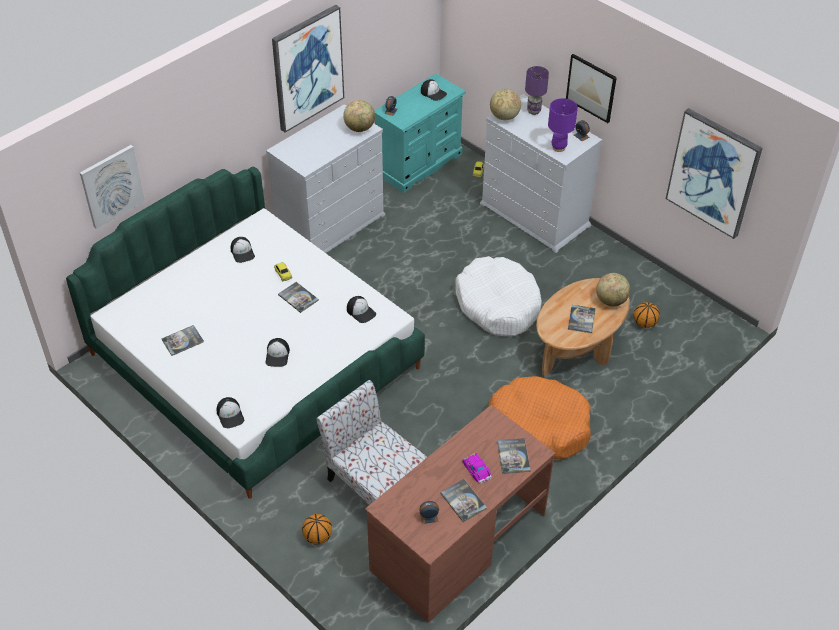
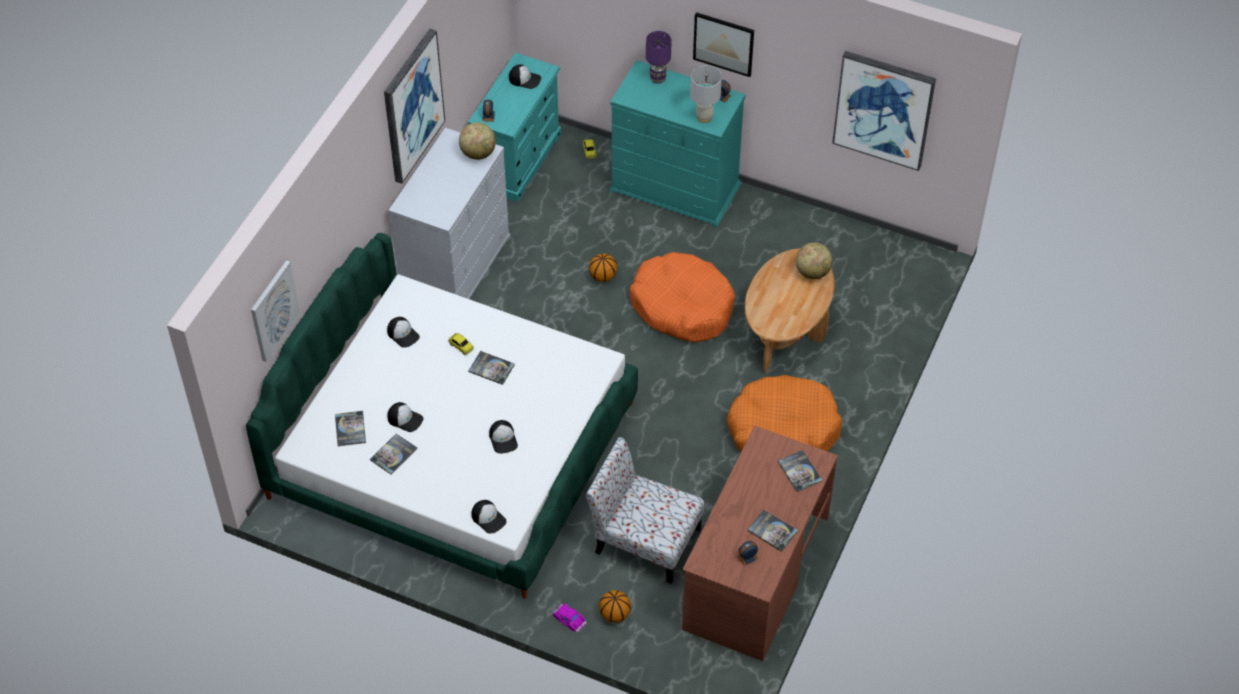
camera: 20 degrees left, 5 degrees up
(361, 311) = (566, 364): cap -> cap (405, 419)
(477, 469) = (771, 495): toy car -> toy car (569, 618)
(498, 304) = (682, 306): white dog bed -> orange dog bed
(504, 117) = (629, 95): globe -> none
(535, 215) = (676, 188): white dresser -> turquoise dresser
(558, 148) = (704, 117): purple table lamp -> white table lamp
(581, 319) = (791, 302): book -> book (350, 429)
(645, 323) = (843, 282): basketball -> basketball (603, 276)

